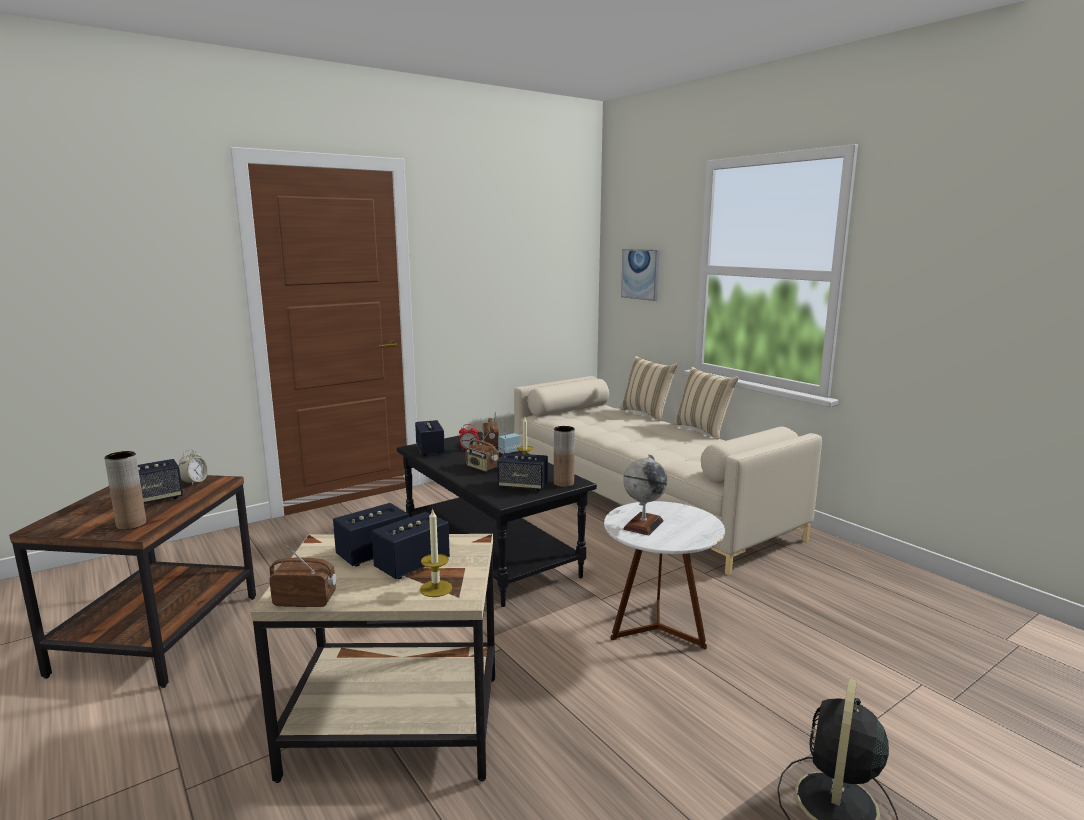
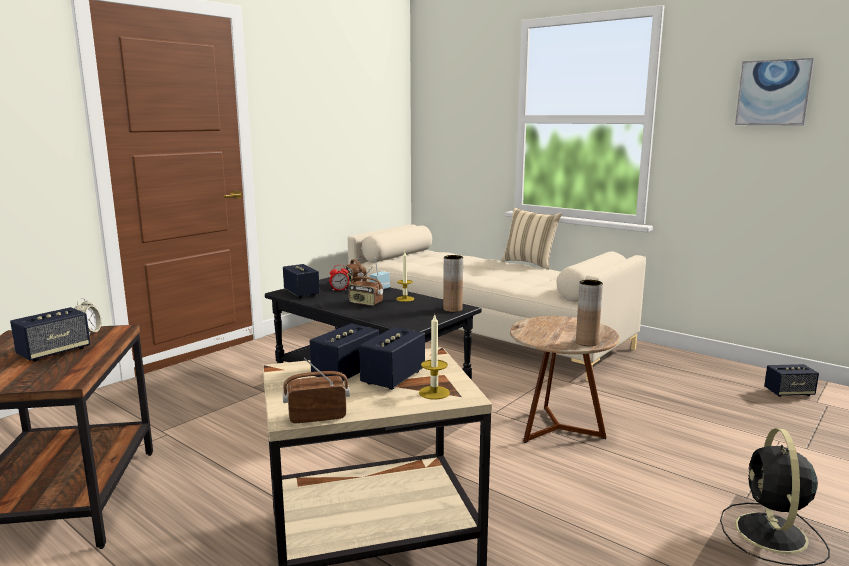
camera: 15 degrees left, 0 degrees up
(131, 524) = (53, 375): brown vase -> brown vase (587, 342)
(522, 486) = (417, 314): speaker -> speaker (789, 393)
(640, 274) = (456, 126): picture -> picture (773, 92)
(643, 525) = (548, 334): globe -> none
(647, 413) = (471, 254): beige pillow -> none
(658, 629) = (558, 429): white side table -> brown side table

